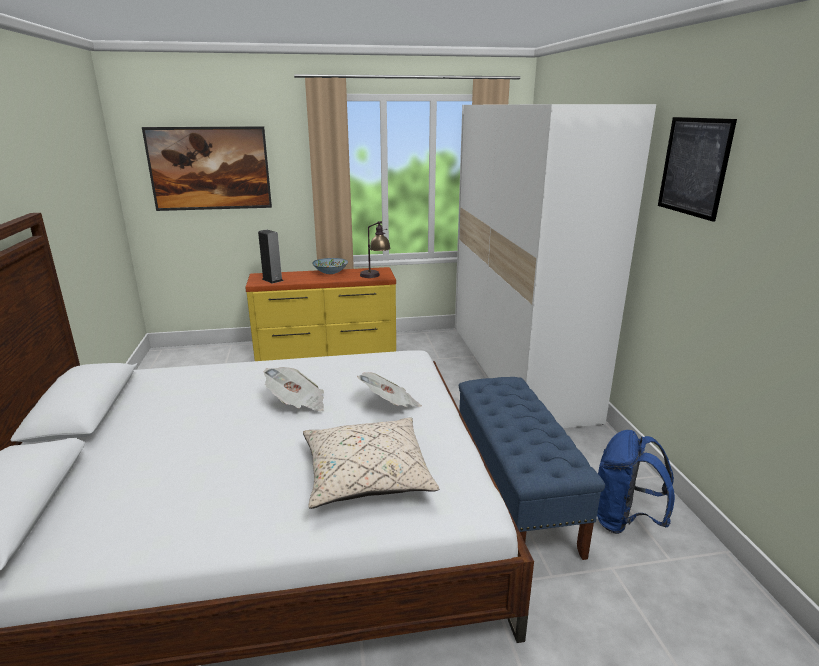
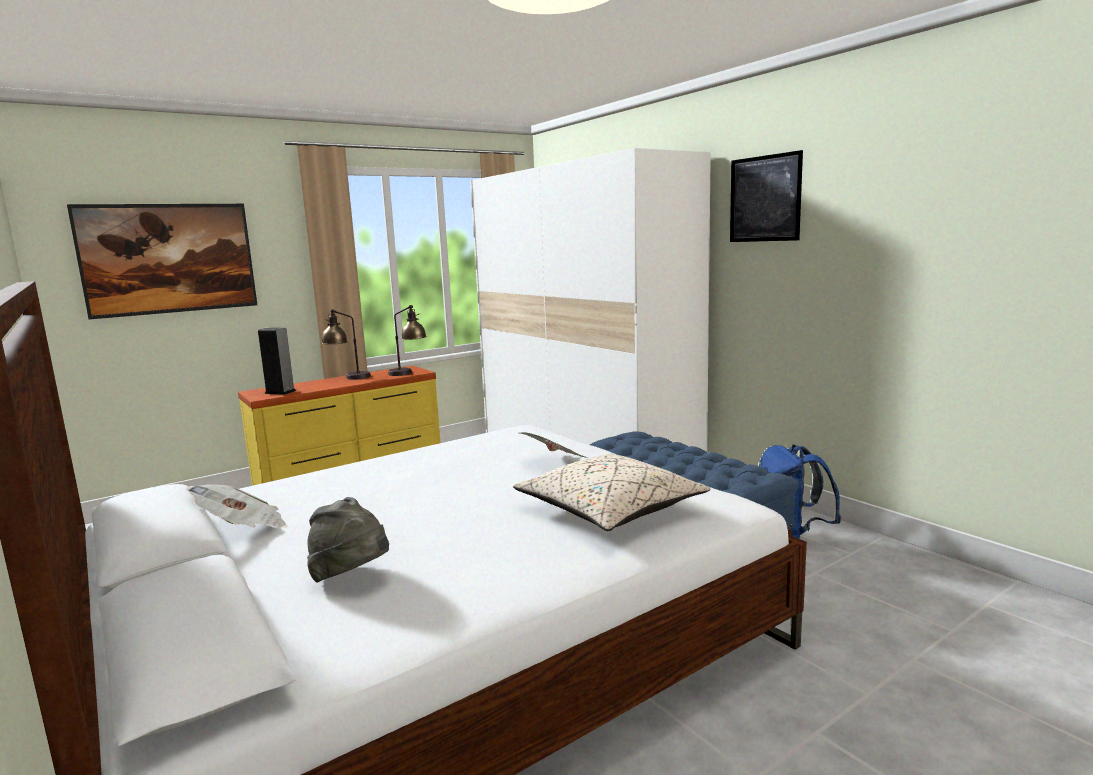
camera: 25 degrees left, 10 degrees down
(143, 481) = (352, 579): none -> grey hat
(297, 403) = (450, 483): newspaper -> newspaper (243, 528)
(330, 273) = (348, 378): bowl -> table lamp

